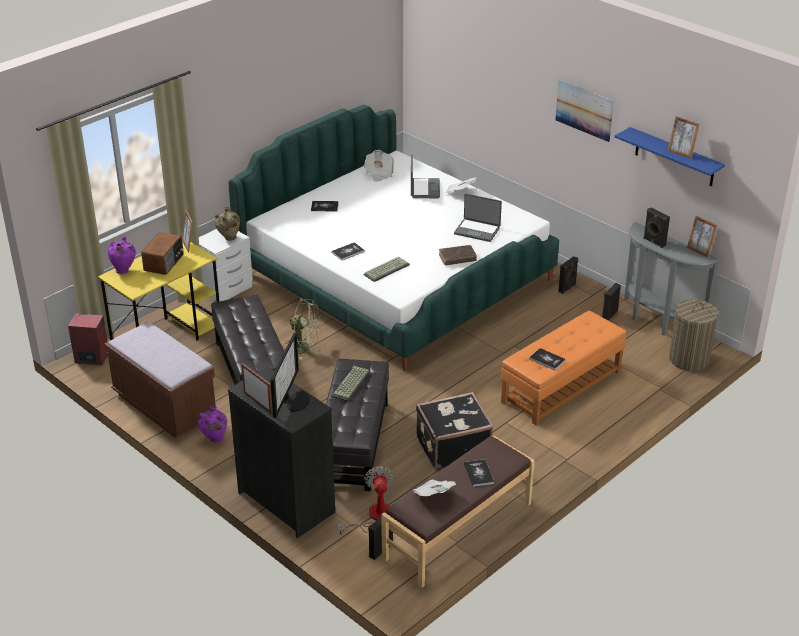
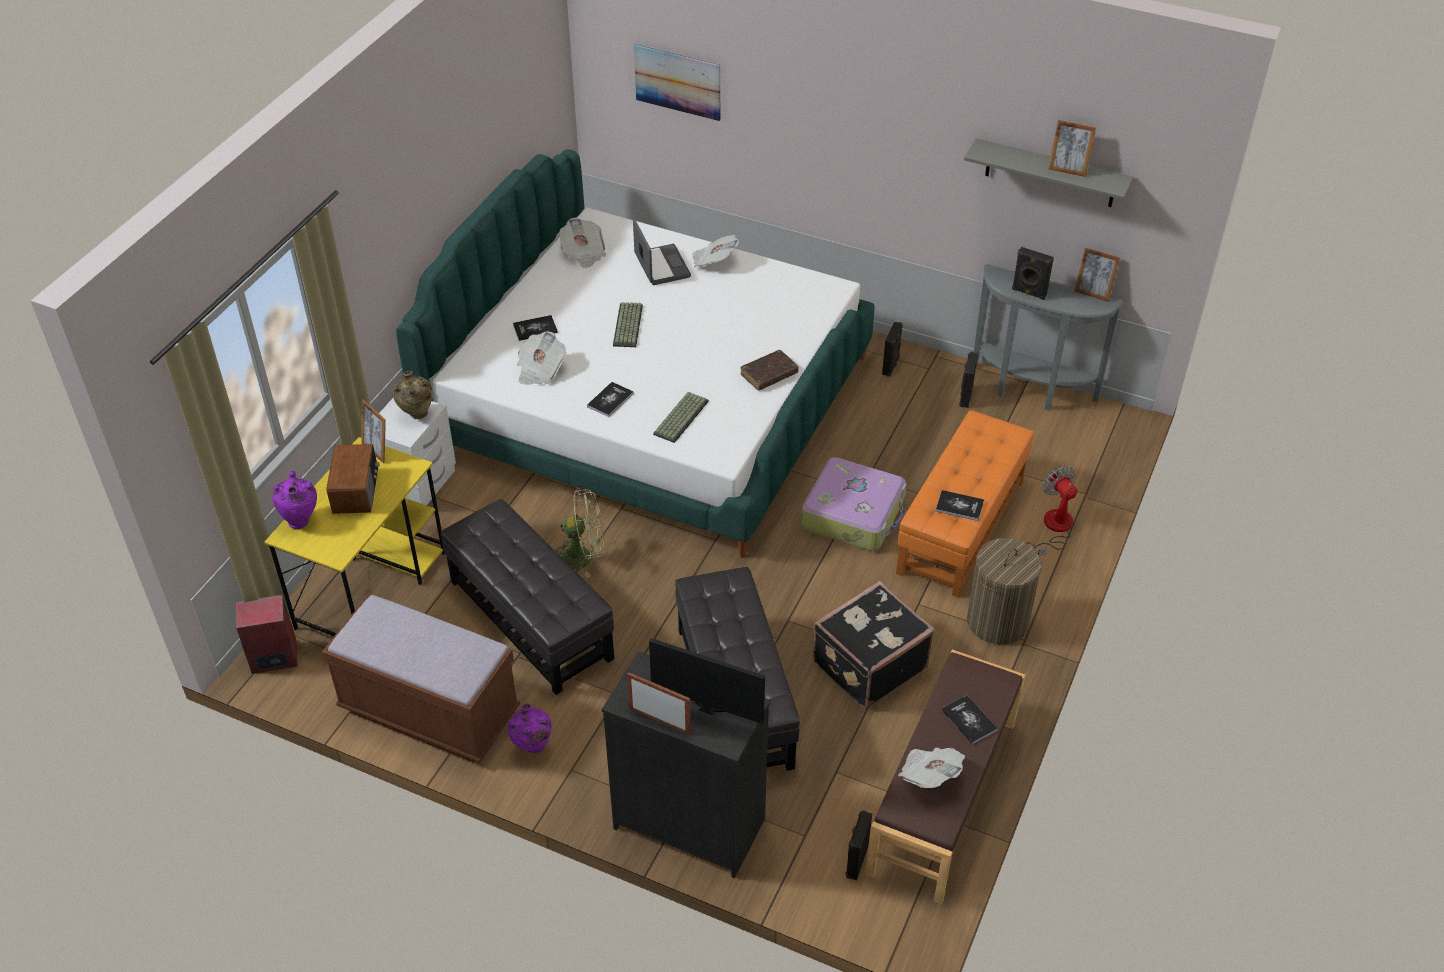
camera: 20 degrees left, 10 degrees up
(294, 400) = (710, 702): monitor -> monitor turned 60 degrees counterclockwise
(314, 228) = (540, 370): none -> newspaper
(351, 384) = (719, 620): keyboard -> keyboard (629, 326)
(373, 517) = (820, 810): fan -> fan (1054, 529)
(477, 230) = (771, 320): laptop -> none
(492, 364) = (854, 514): none -> suitcase
(584, 110) = (897, 121): picture -> picture (677, 82)
(674, 157) = (1050, 173): blue shelf -> grey shelf
(688, 359) = (1097, 440): laundry basket -> laundry basket (997, 621)

